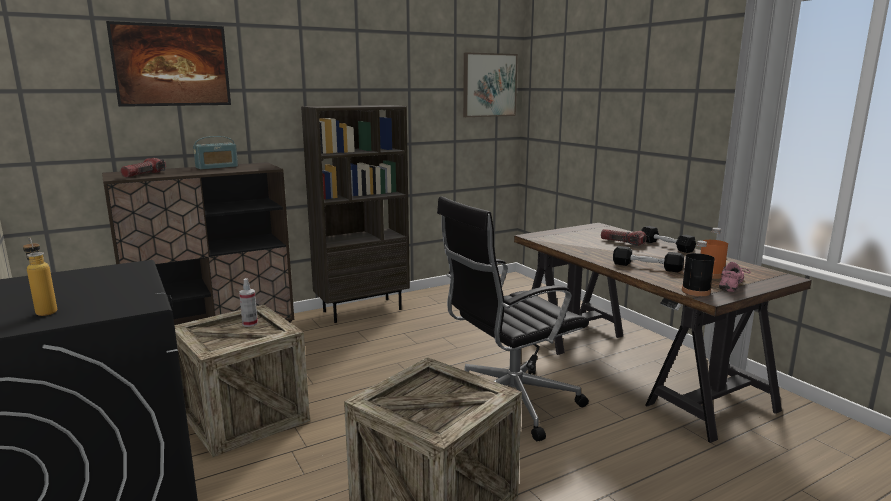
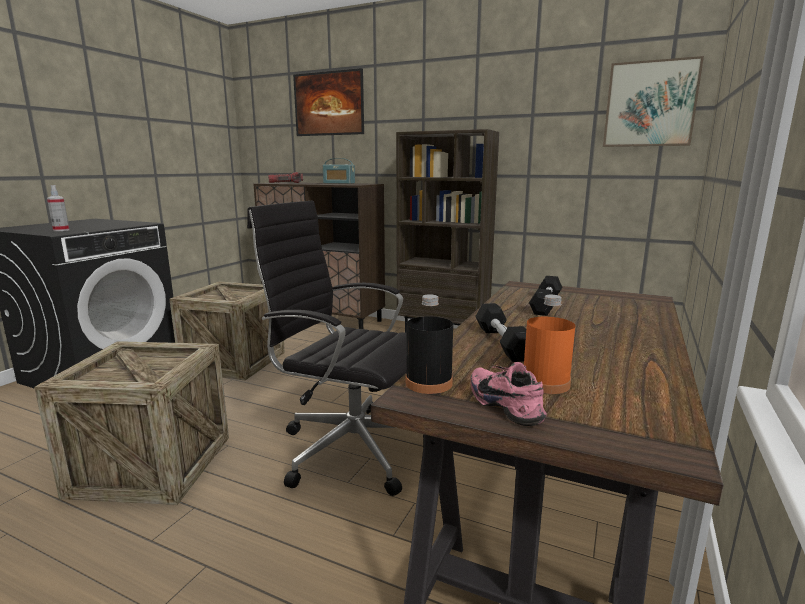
camera: 55 degrees right, 0 degrees up
(45, 311) = (46, 228): bottle -> none
(250, 323) = (248, 293): spray bottle -> spray bottle (61, 230)
(622, 243) = (597, 318): flashlight -> none
(666, 246) = (647, 340): black dumbbell -> black dumbbell (545, 304)
(733, 286) = (507, 405): pink shoe -> pink shoe turned 120 degrees counterclockwise

